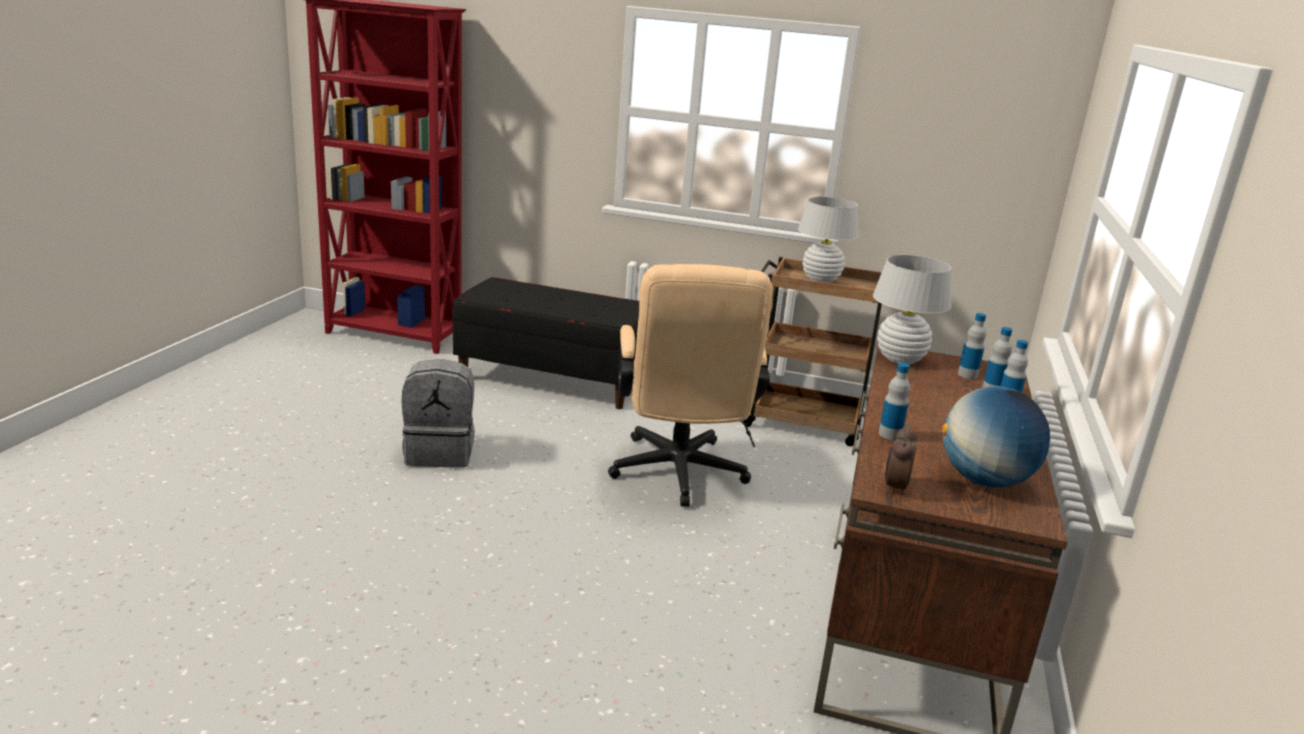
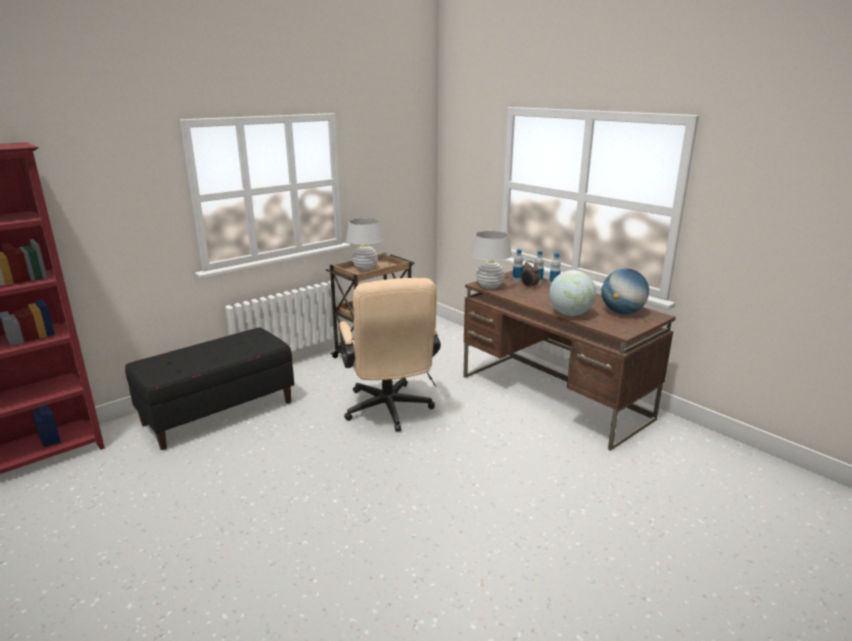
camera: 55 degrees left, 0 degrees up
(440, 453) = (266, 491): grey backpack -> none
(678, 476) = (389, 412): beige office chair -> beige office chair turned 45 degrees clockwise
(890, 434) = (570, 314): bottle -> globe
(895, 487) = (621, 329): alarm clock -> alarm clock (529, 287)

